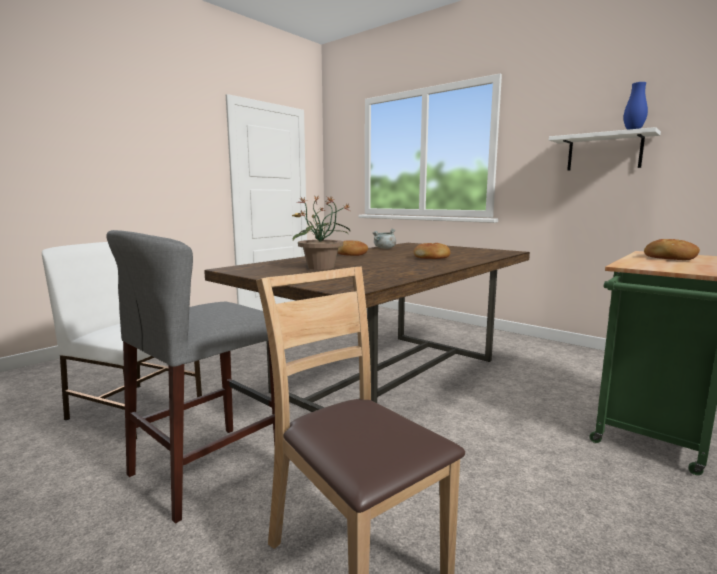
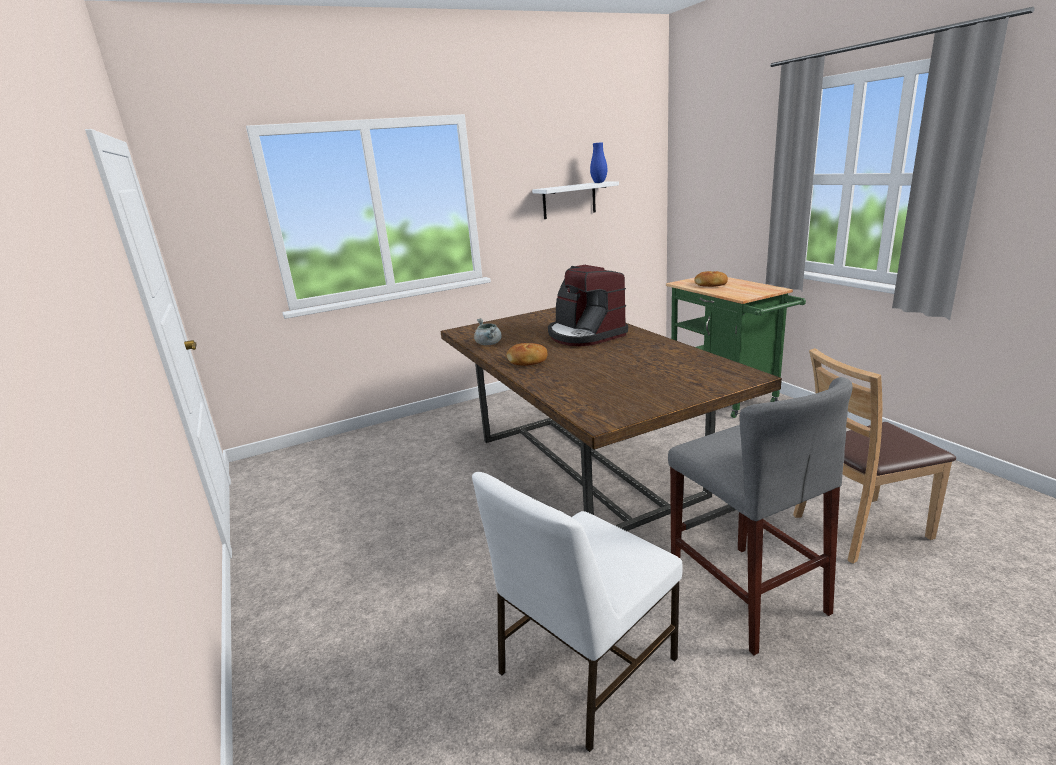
camera: 65 degrees left, 10 degrees up
(321, 267) = (619, 378): potted plant -> none
(432, 257) = (585, 335): bread -> coffee machine

